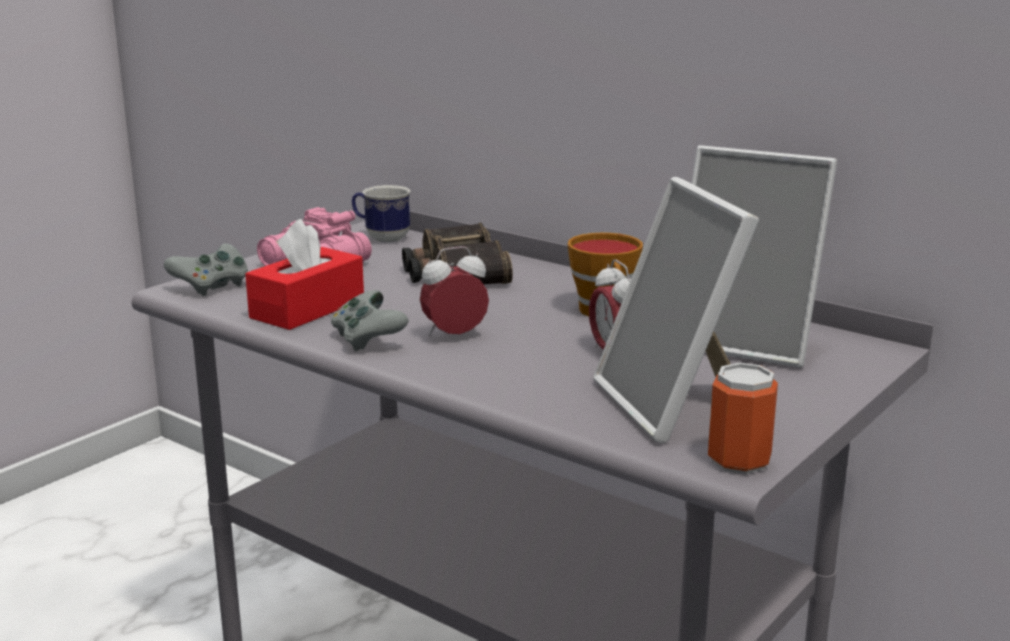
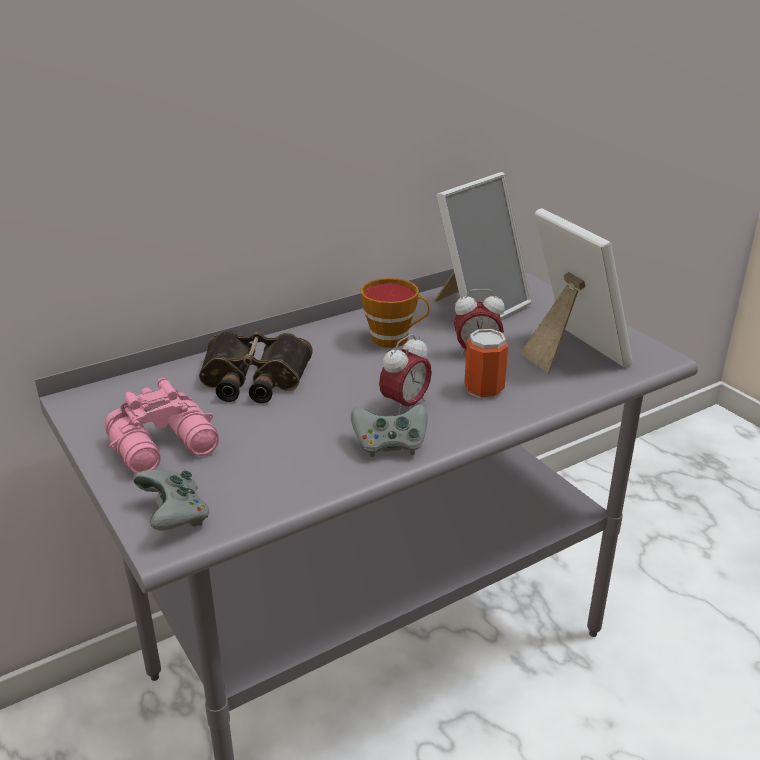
camera: 70 degrees left, 10 degrees up
(307, 309) = (290, 465): red tissue box -> none
(381, 237) = (113, 398): mug -> none
(454, 336) = (405, 405): alarm clock -> alarm clock turned 135 degrees counterclockwise
(675, 405) = (569, 353): picture frame -> picture frame turned 120 degrees counterclockwise
(739, 460) = (650, 353): can -> can (484, 389)

